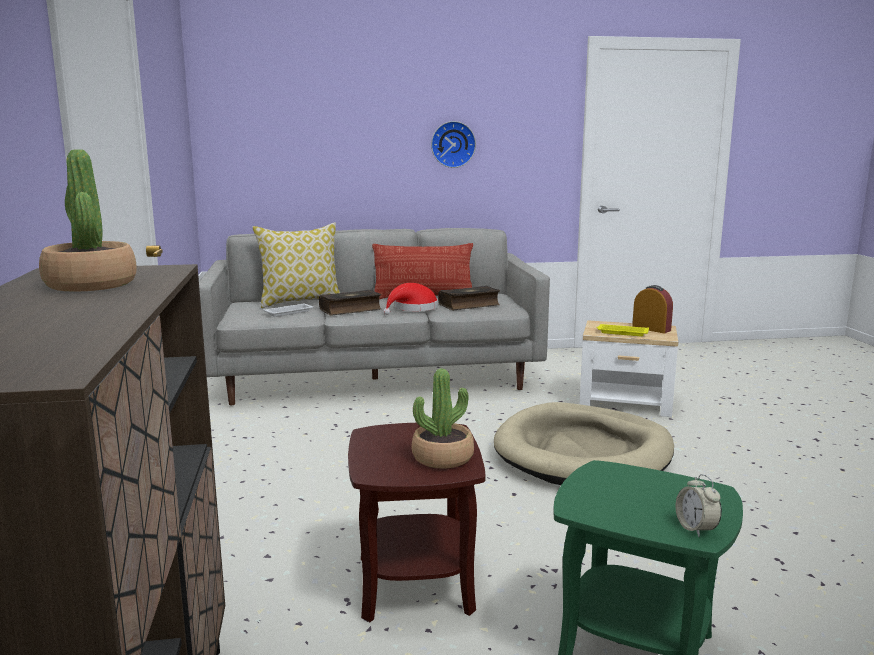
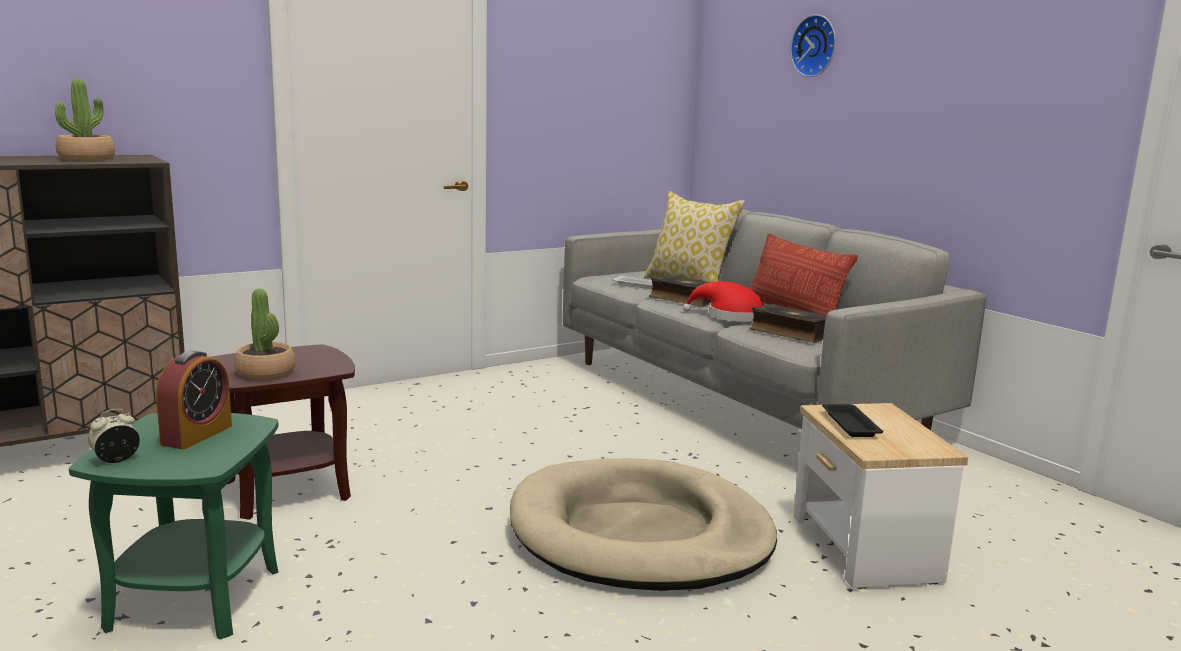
camera: 65 degrees right, 0 degrees up
(452, 144) = (933, 115): wall clock -> wall clock (816, 46)
(621, 333) = (849, 424): yellow tray -> black tray
(651, 329) = (911, 441): alarm clock -> alarm clock (197, 435)

